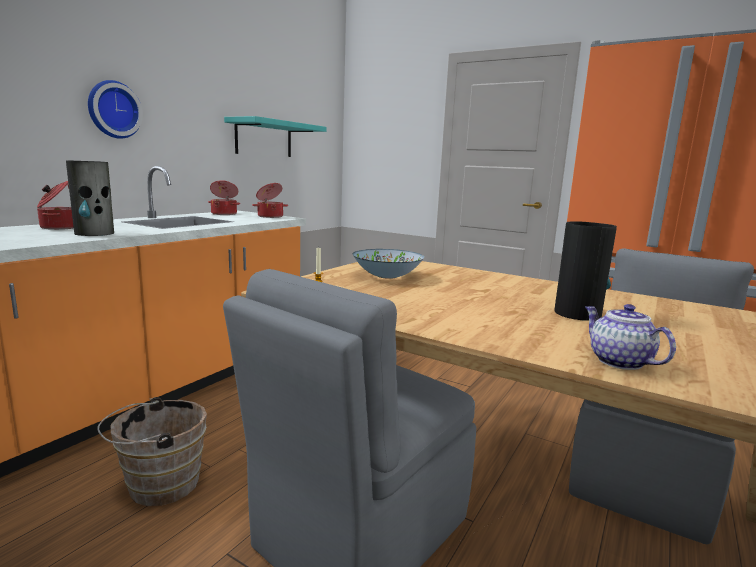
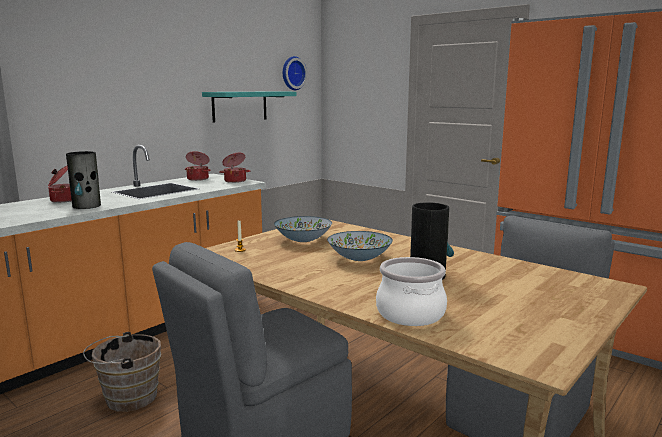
camera: 10 degrees right, 0 degrees up
(113, 110) = (107, 99): wall clock -> wall clock (292, 73)
(475, 295) = (359, 258): none -> bowl
(618, 361) = (409, 314): teapot -> cooking pot

